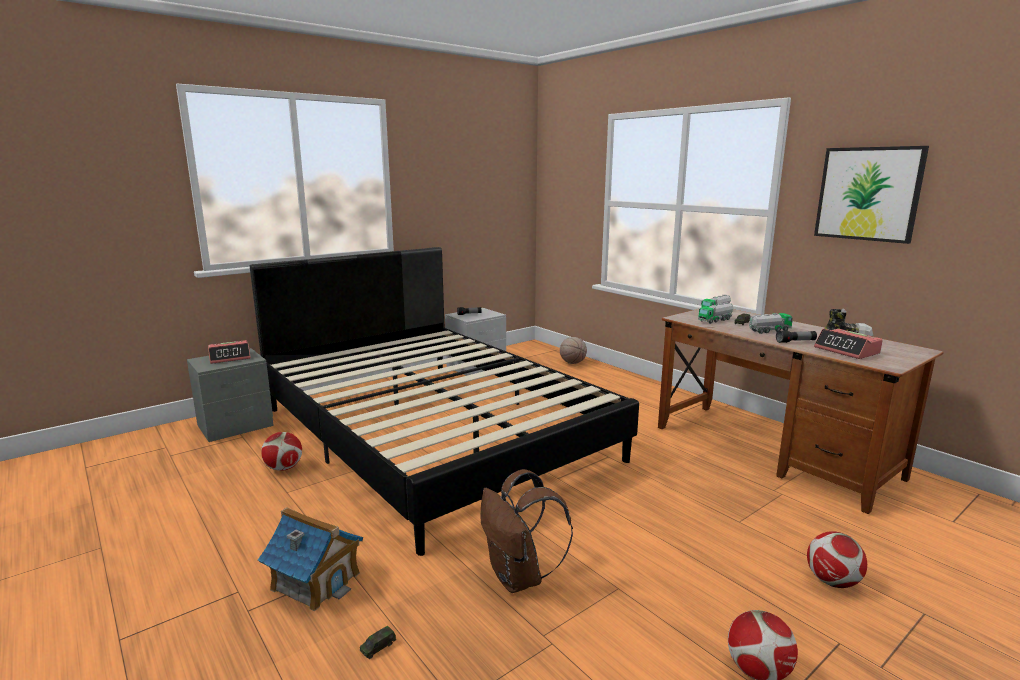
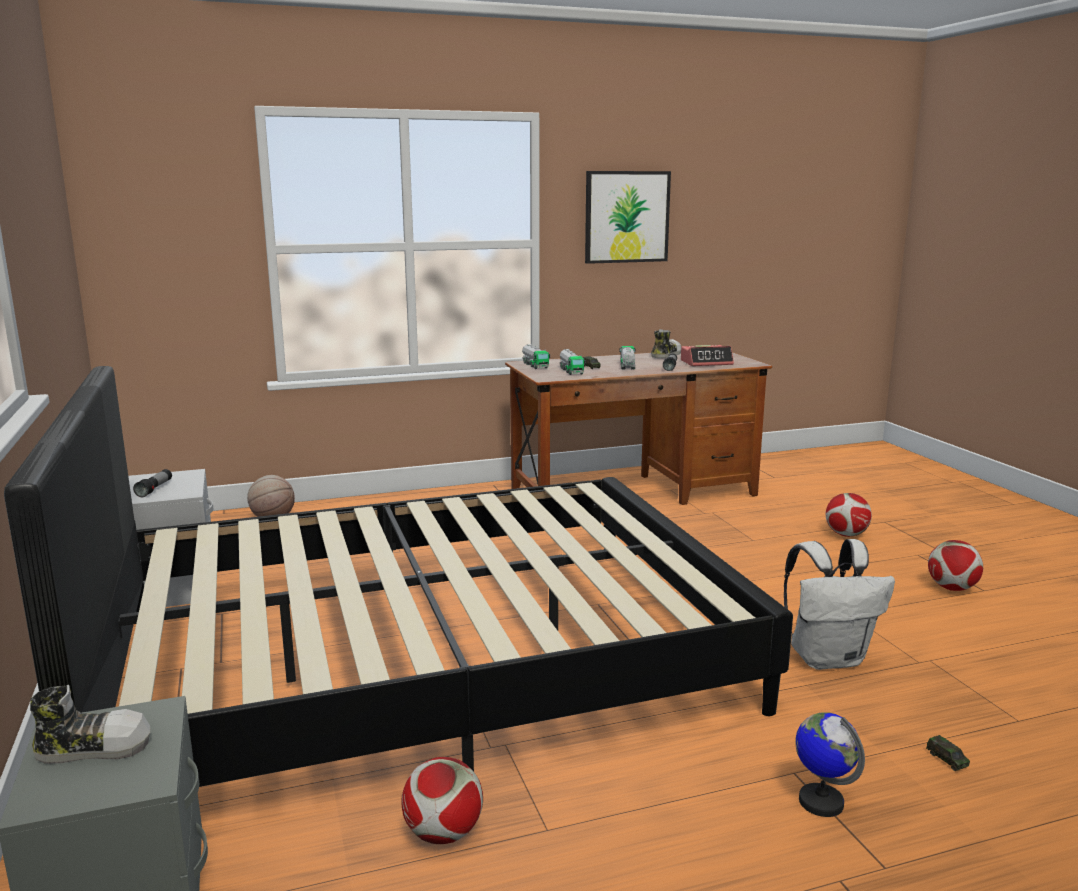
camera: 70 degrees left, 0 degrees up
(230, 357) = (94, 747): alarm clock -> shoe
(315, 581) = (821, 802): toy house -> globe
(519, 577) = (828, 658): brown backpack -> white backpack

